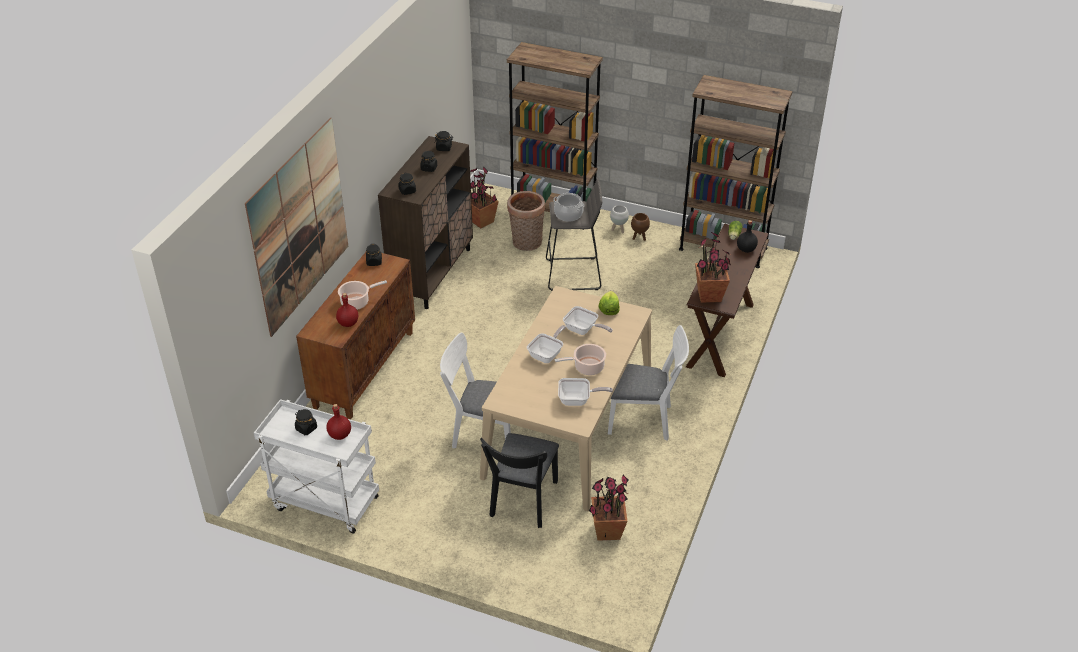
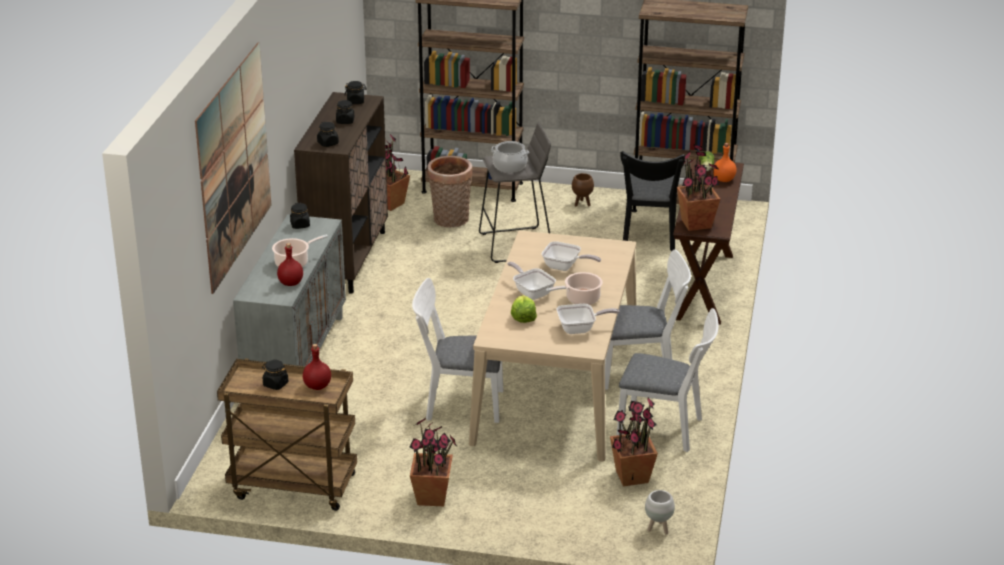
camera: 10 degrees left, 10 degrees down
(324, 503) = (291, 487): white cart -> brown cart
(364, 368) = (295, 356): brown cabinet -> grey cabinet
(435, 530) = (432, 497): none -> potted plant
(522, 503) = (526, 462): black chair -> black chair (649, 237)
(547, 354) = (531, 292): frying pan -> frying pan turned 60 degrees counterclockwise
(609, 309) = (587, 246): lettuce -> lettuce (523, 317)
(618, 230) = (555, 199): white planter -> white planter (658, 529)
(650, 484) = (666, 429): none -> white chair
(746, 249) = (723, 180): black bottle -> orange bottle

